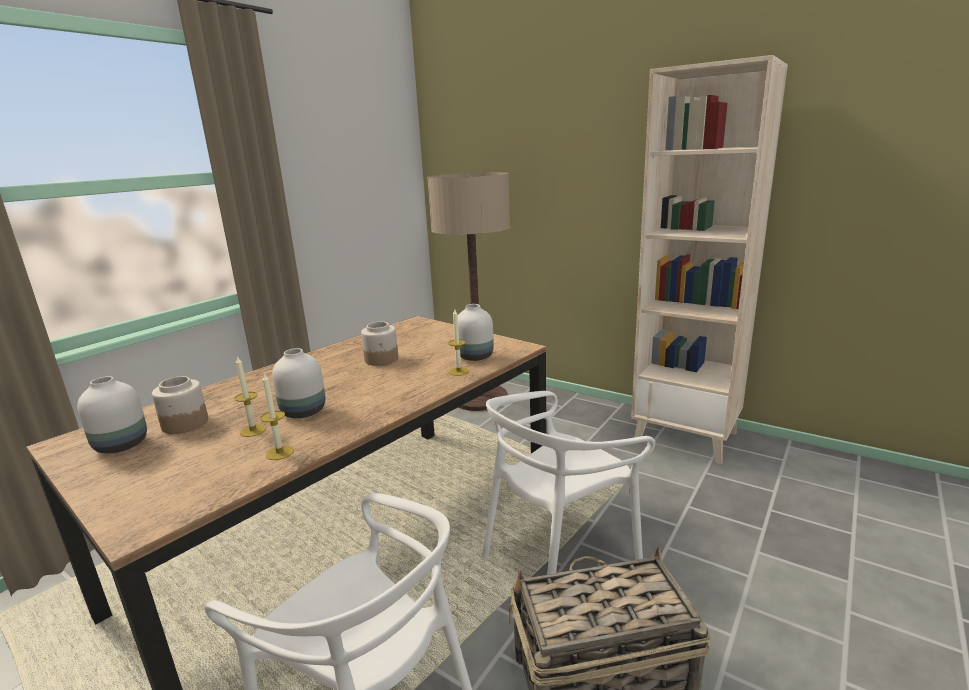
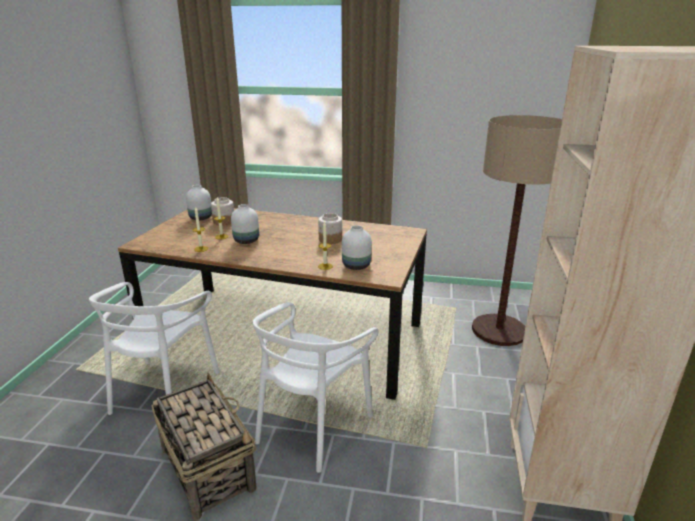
camera: 65 degrees right, 5 degrees up
(558, 555) = (313, 426): white chair -> white chair turned 90 degrees counterclockwise

